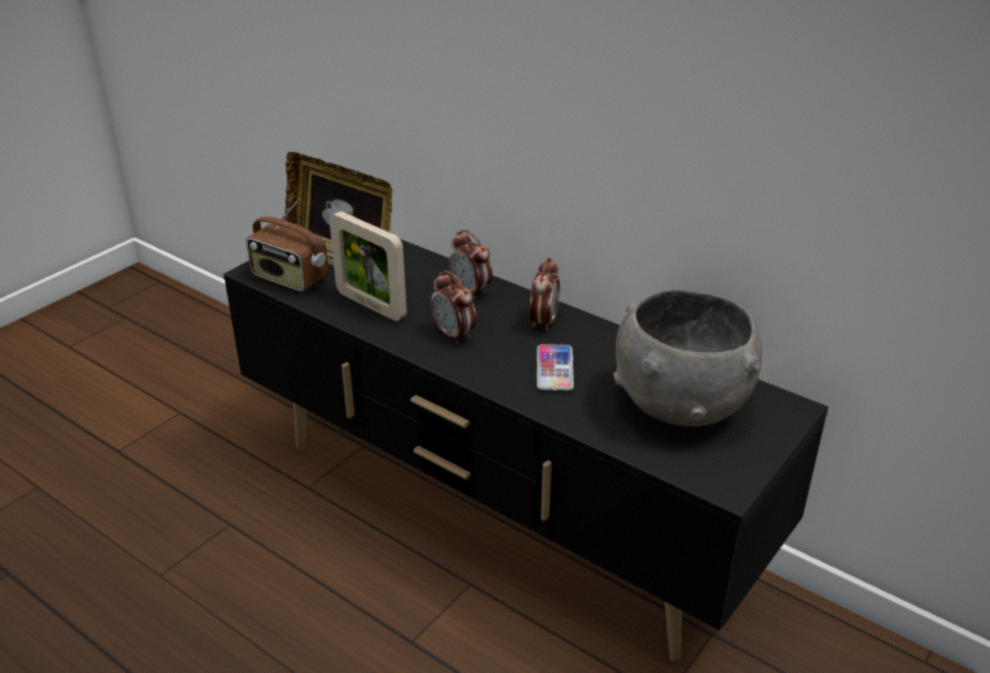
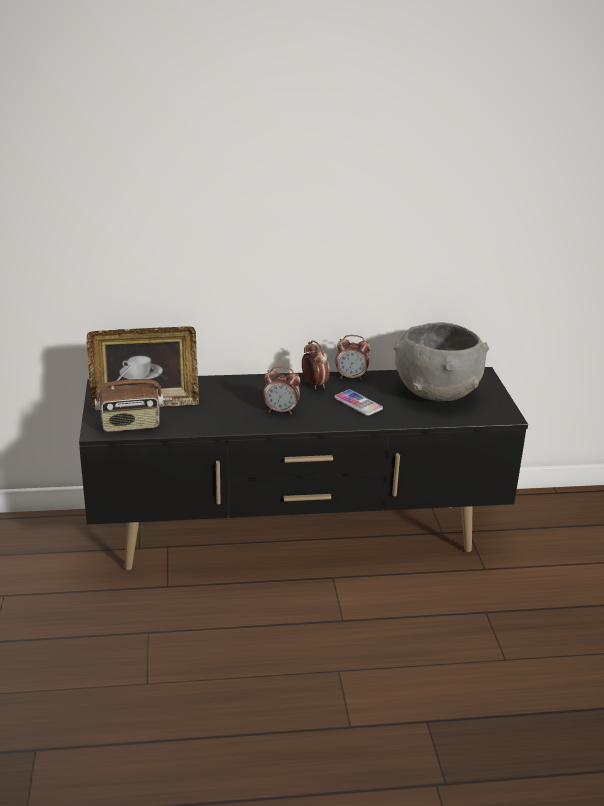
camera: 45 degrees left, 5 degrees down
(371, 305) = (208, 417): picture frame -> none
(470, 290) = (250, 386): alarm clock -> alarm clock (351, 377)

